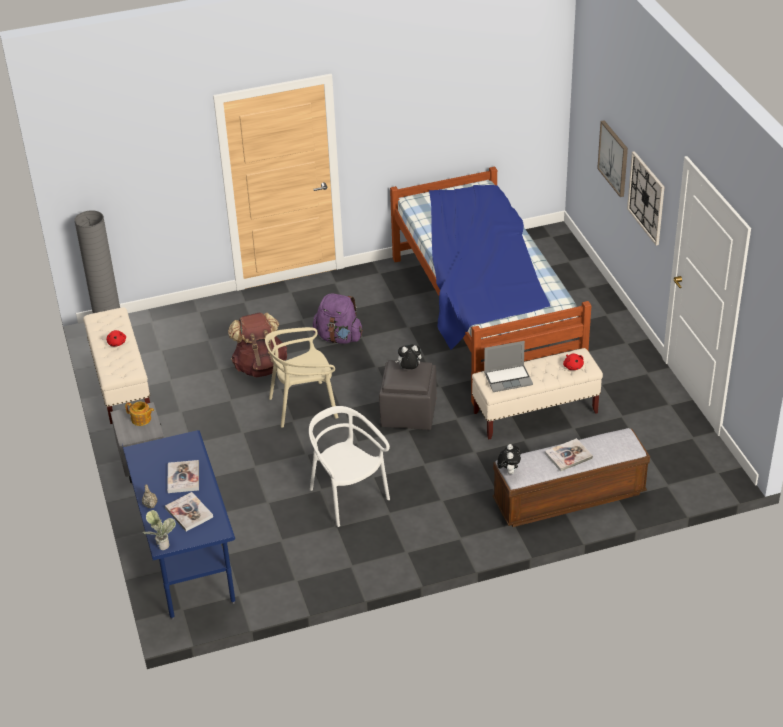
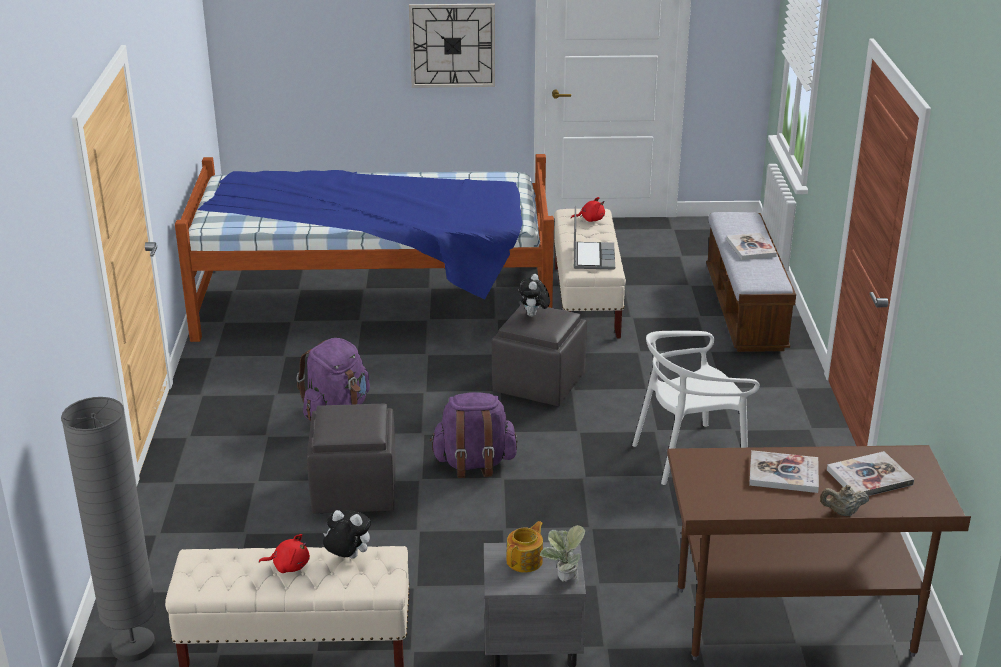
camera: 75 degrees left, 10 degrees down
(161, 543) = (939, 511): potted plant -> potted plant (563, 581)
(188, 564) = (793, 623): blue desk -> brown desk
(260, 366) = (353, 490): brown backpack -> grey ottoman
(303, 406) = (474, 464): beige chair -> purple backpack
(508, 471) = (765, 285): plush toy -> plush toy (347, 557)
(614, 158) = (355, 46): picture -> none

